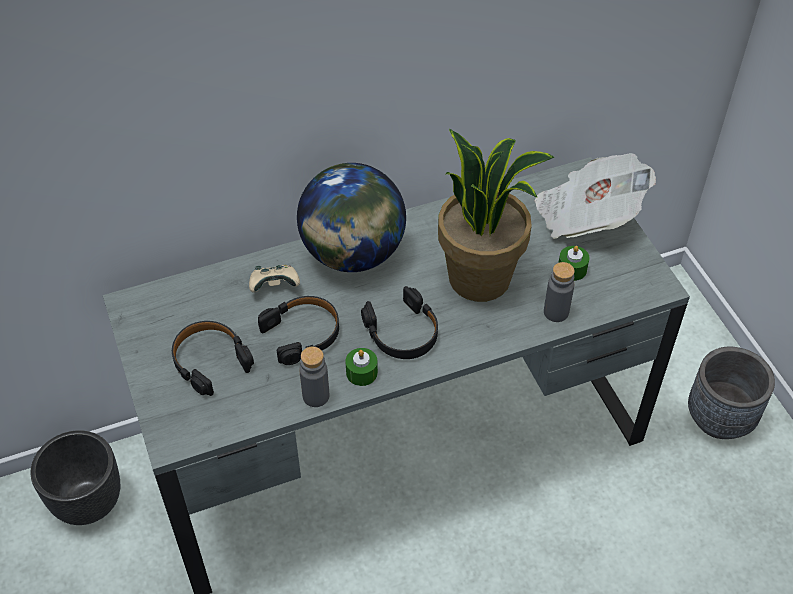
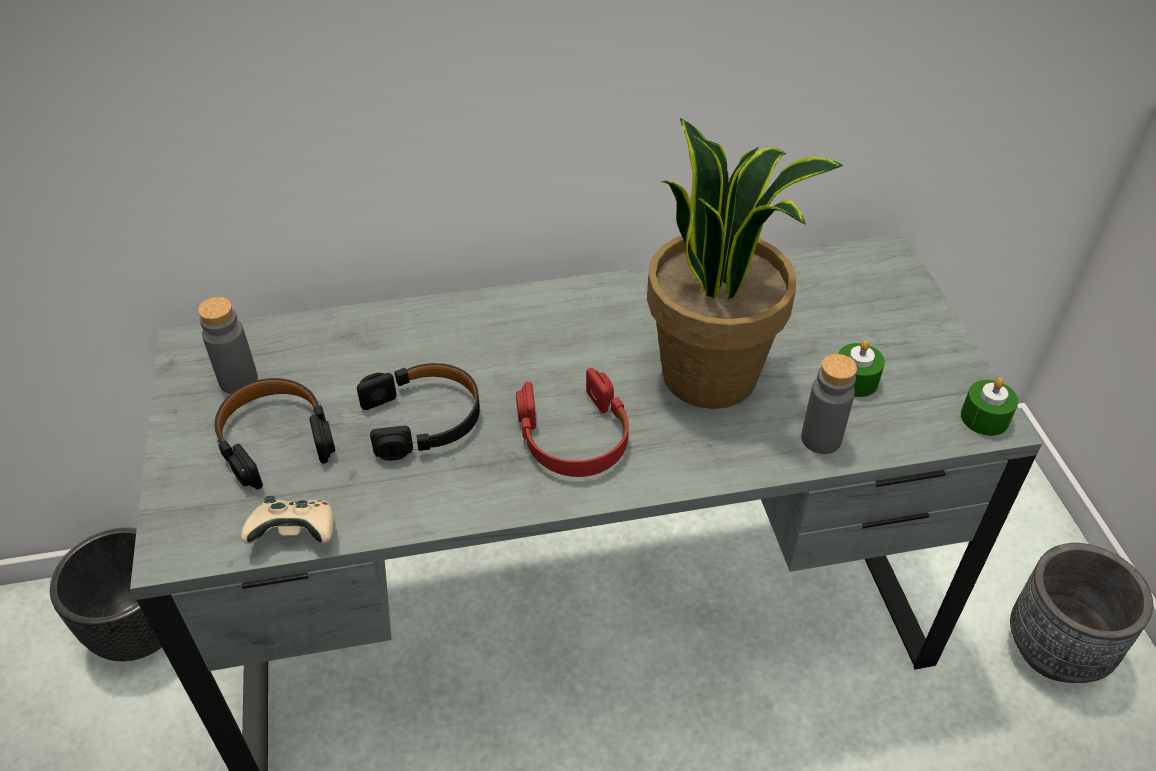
camera: 10 degrees right, 5 degrees down
(275, 286) = (403, 348): beige game controller -> beige game controller (296, 534)
(316, 396) = (416, 513): grey bottle -> grey bottle (238, 380)
(353, 254) = (528, 319): globe -> none
(361, 372) = (497, 487): green candle -> green candle (984, 418)
(402, 332) = (574, 437): black headphones -> red headphones
(587, 216) = (889, 309): newspaper -> none

